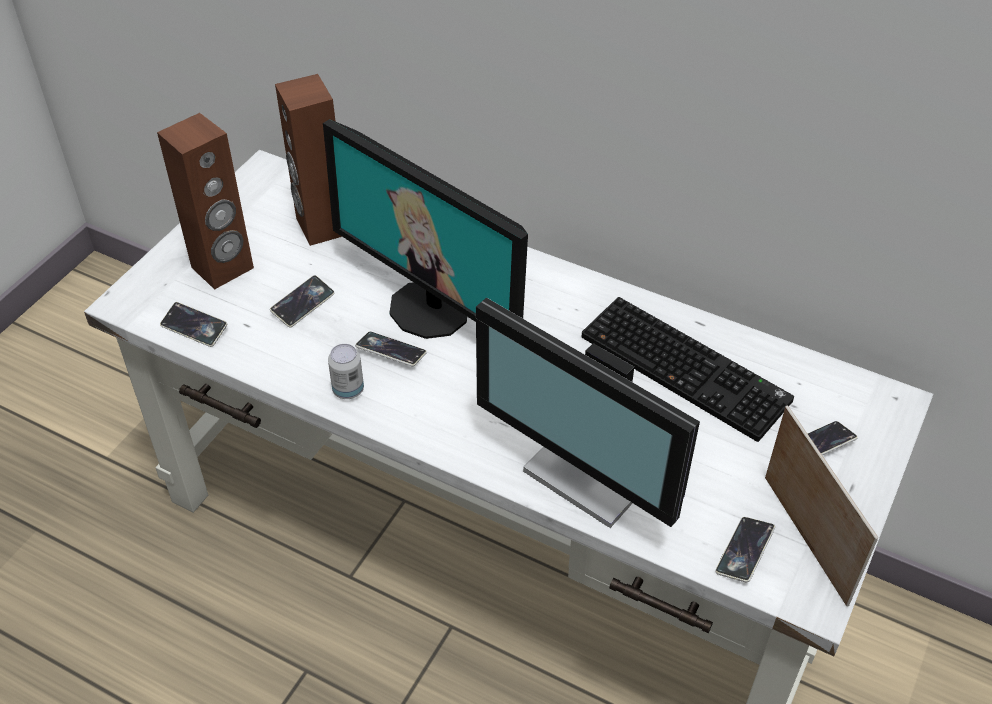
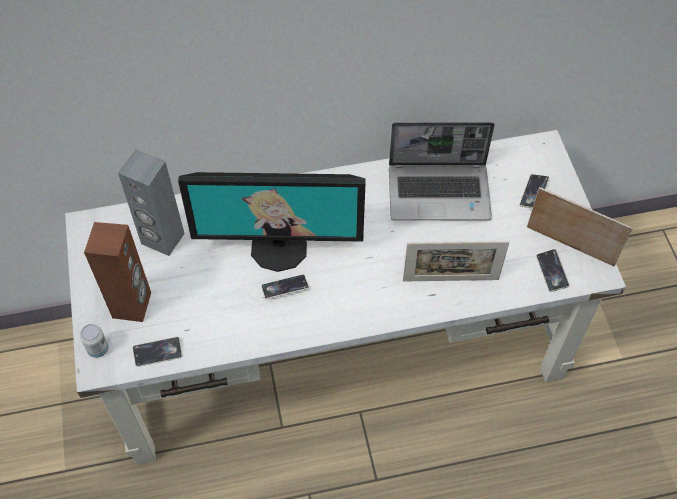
camera: 40 degrees left, 10 degrees up
(303, 304) = (205, 294): phone -> none
(321, 226) = (162, 239): brown speaker -> grey speaker
(348, 390) = (285, 326): can -> can (98, 349)
(595, 470) = (450, 280): monitor -> picture frame
(688, 368) = (440, 192): keyboard -> laptop

